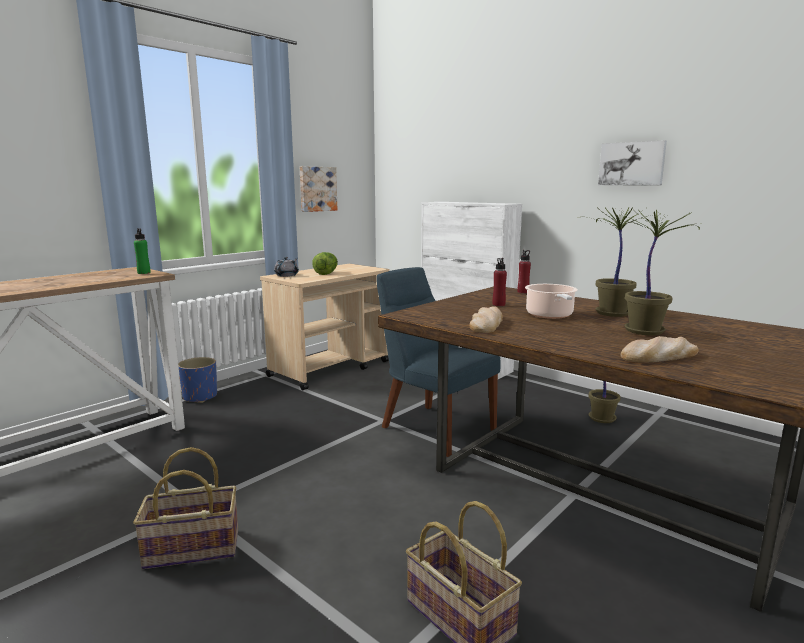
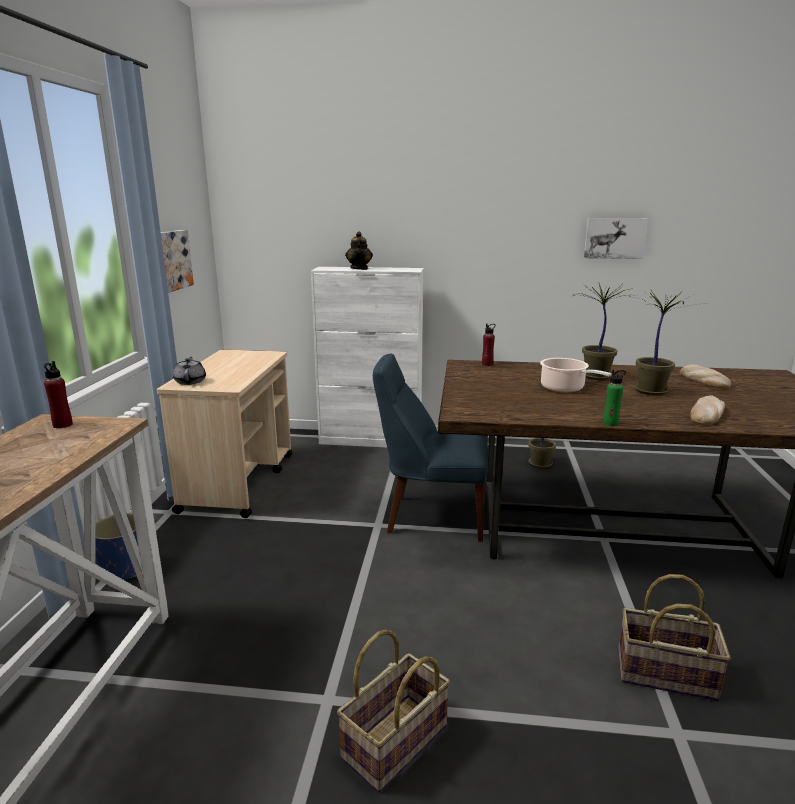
camera: 35 degrees left, 5 degrees up
(144, 273) = (94, 425): green bottle -> green bottle (610, 423)
(326, 273) = (233, 370): lettuce -> none
(463, 202) = (359, 268): none -> teapot
(486, 324) = (545, 410): bread -> bread (703, 380)
(498, 304) = (503, 384): red bottle -> red bottle (62, 425)
(632, 164) = (532, 229): picture -> picture (614, 238)

